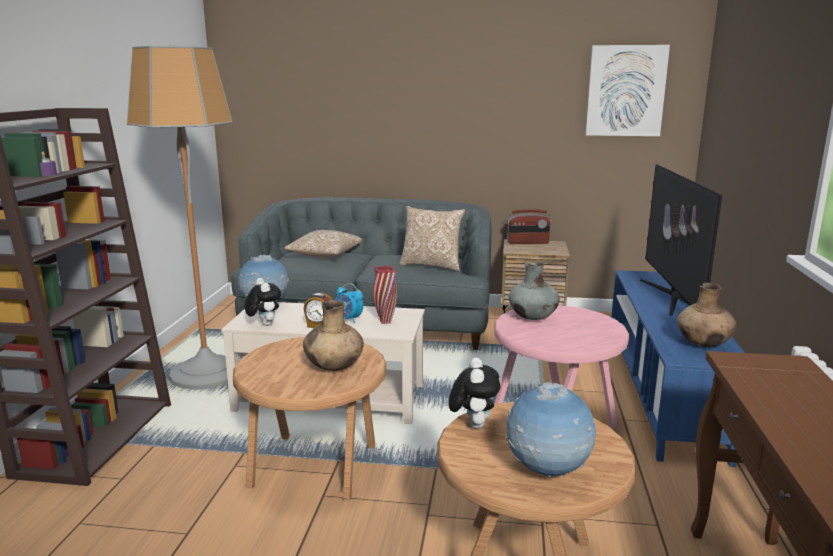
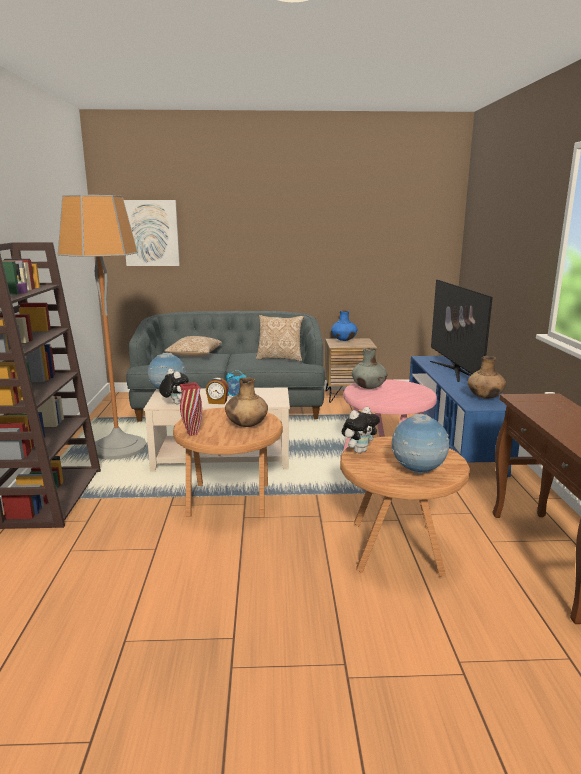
camera: 10 degrees left, 0 degrees up
(385, 321) = (264, 397): red vase -> red vase (192, 433)
(473, 424) = (359, 451): plush toy -> plush toy turned 60 degrees clockwise
(528, 243) = (344, 340): radio -> blue vase
(625, 91) = (409, 228): picture -> picture (151, 233)

